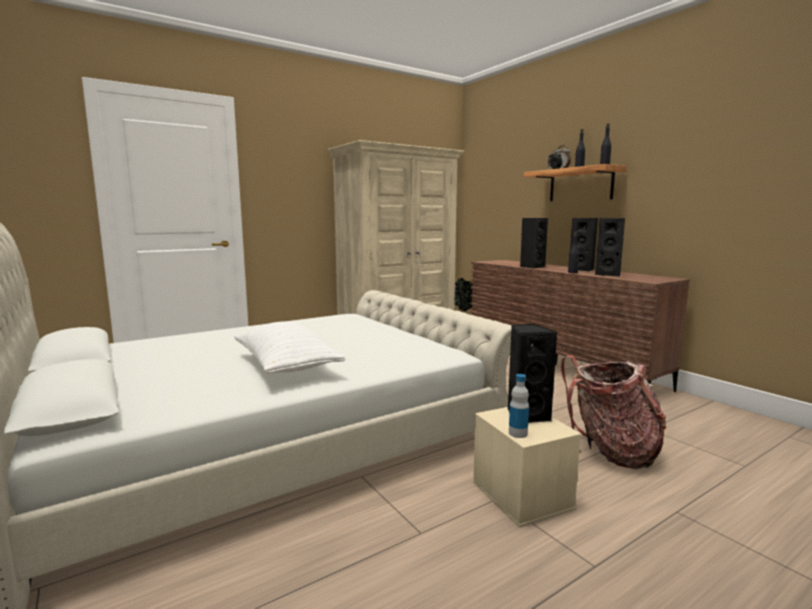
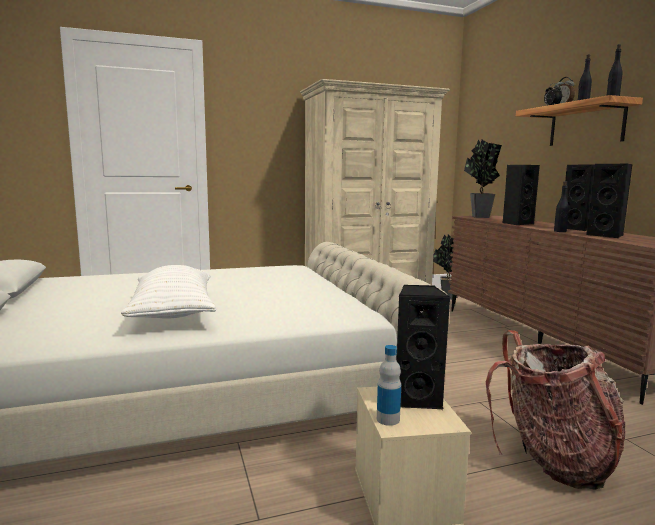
camera: 15 degrees right, 0 degrees up
(494, 262) = (479, 217): none -> potted plant

